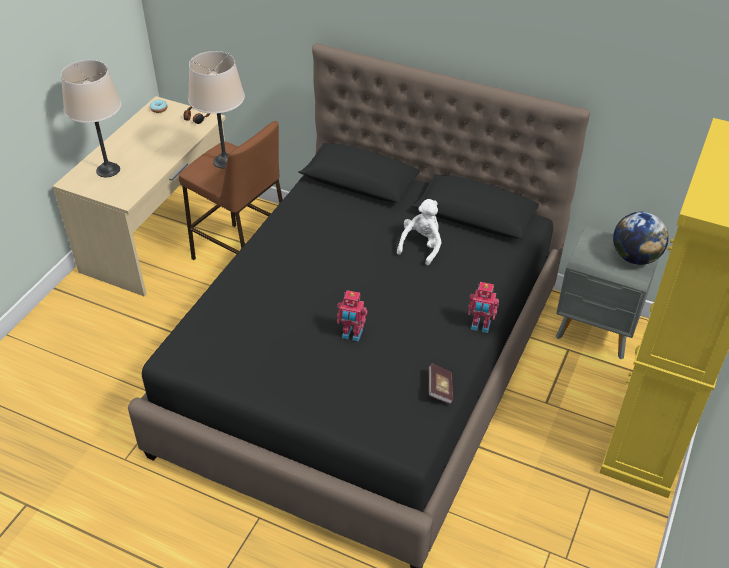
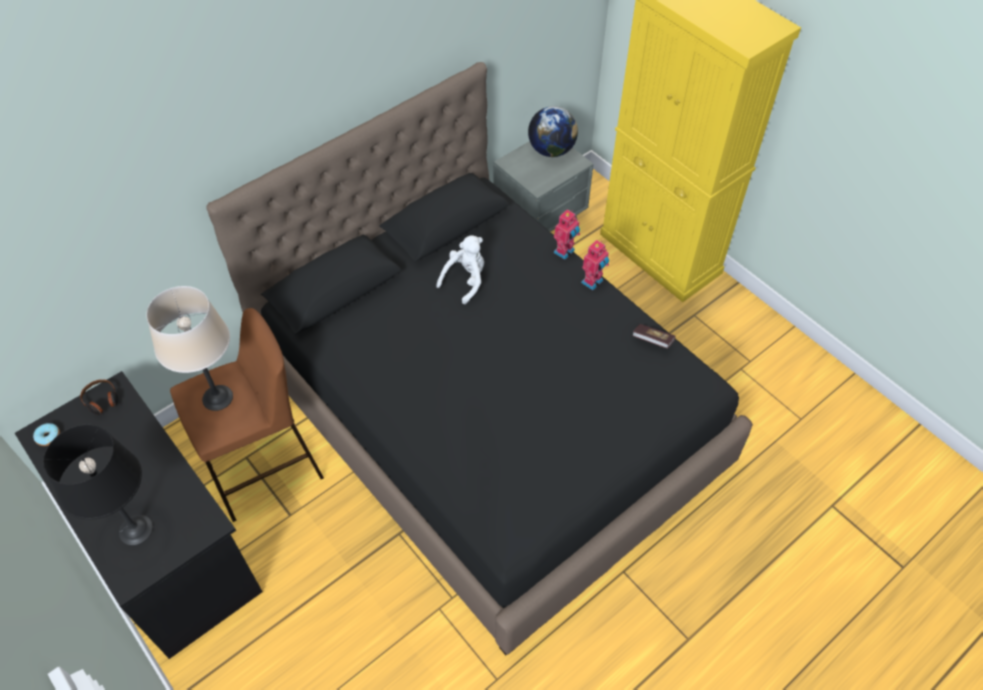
camera: 65 degrees left, 10 degrees up
(108, 170) = (136, 529): beige table lamp -> black table lamp
(160, 235) = (166, 543): beige desk -> black desk
(352, 335) = (555, 380): toy robot -> toy robot (565, 252)
(421, 246) = (465, 280): white plush toy -> white plush toy turned 75 degrees clockwise

